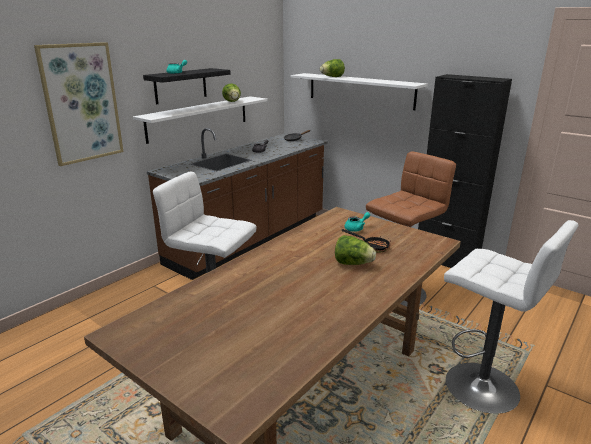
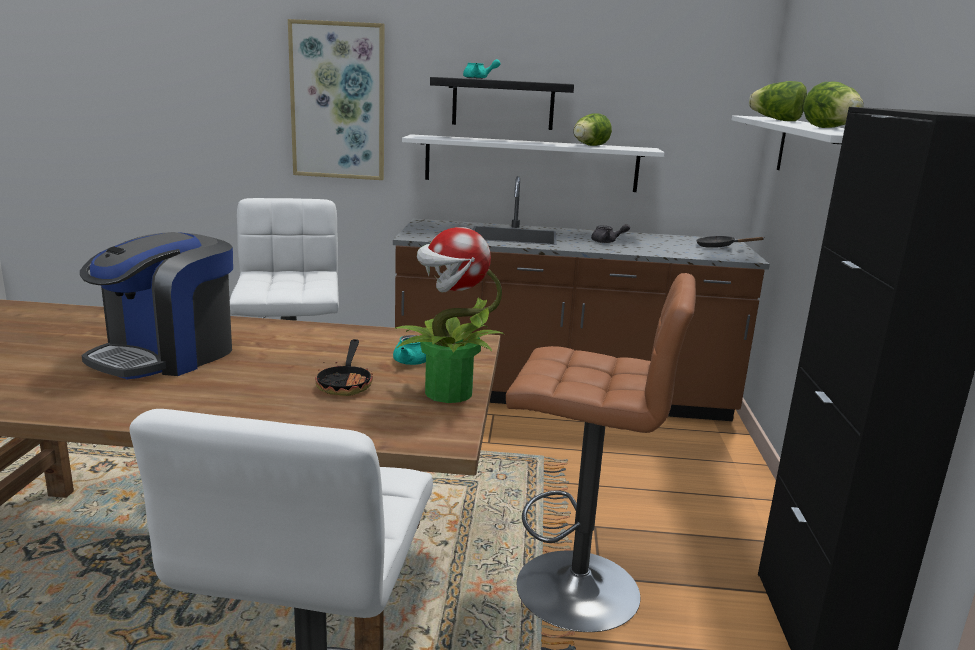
camera: 55 degrees right, 5 degrees down
(294, 281) = (167, 355): none -> coffee machine
(353, 263) = (261, 380): lettuce -> lettuce (831, 128)
(396, 231) = (446, 393): none -> potted plant

